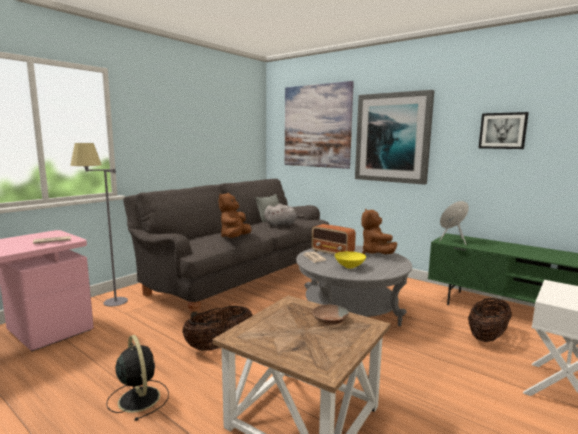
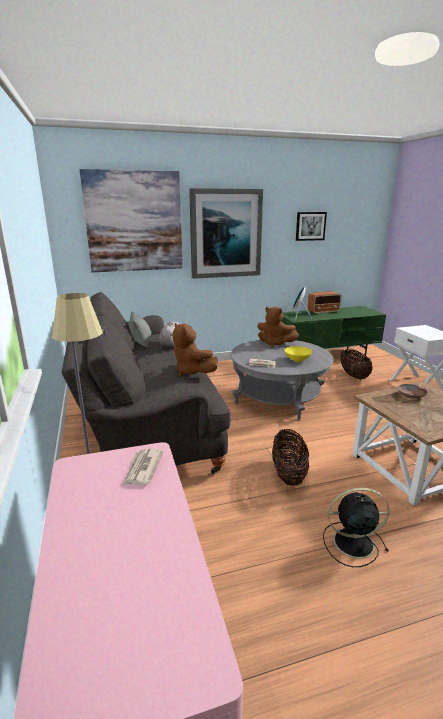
camera: 55 degrees left, 10 degrees up
(333, 252) = (255, 354): radio -> radio (324, 312)

